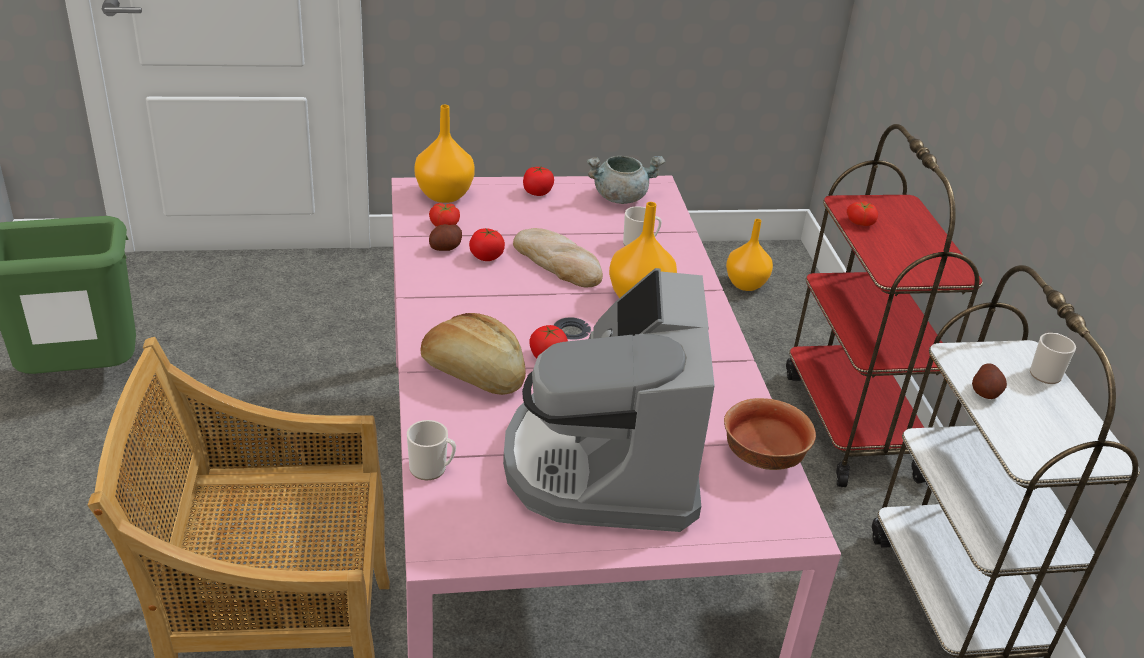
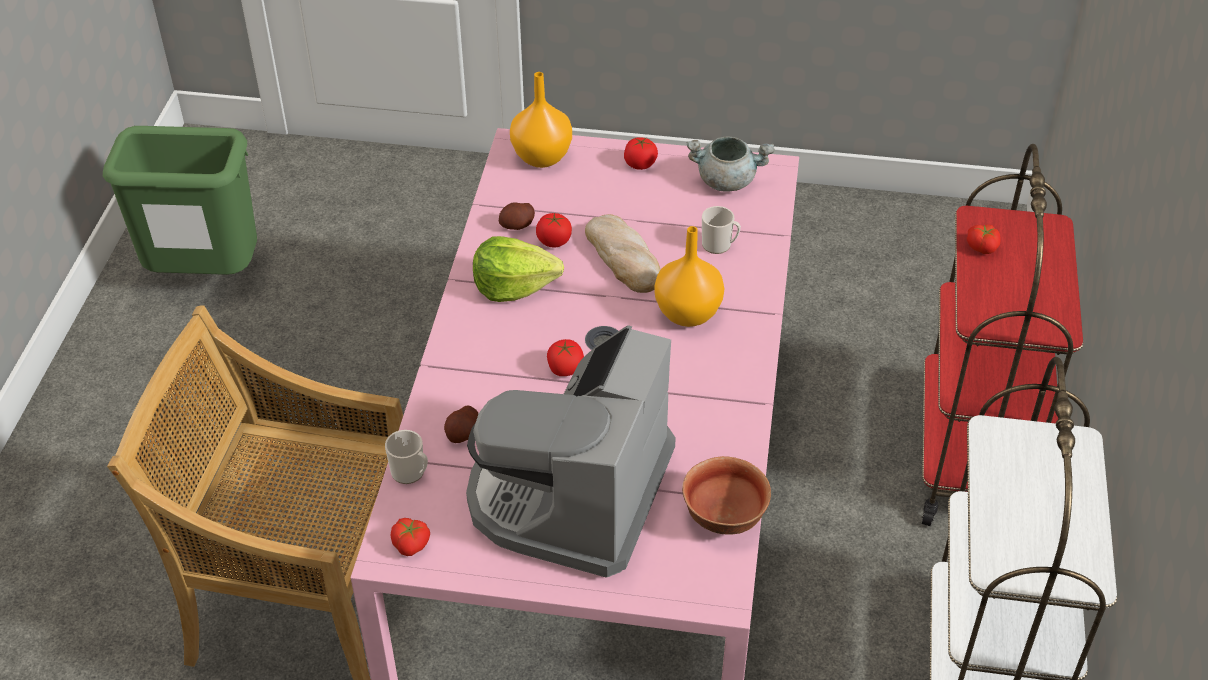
camera: 20 degrees right, 10 degrees up
(445, 224) = (528, 195): tomato -> tomato (412, 544)
(464, 295) = (514, 286): none -> lettuce
(473, 374) = (487, 378): bread -> none
(746, 284) = (932, 257): orange vase -> none
(985, 392) = (998, 483): potato -> potato (463, 434)
(1045, 372) = (1082, 470): mug -> none

